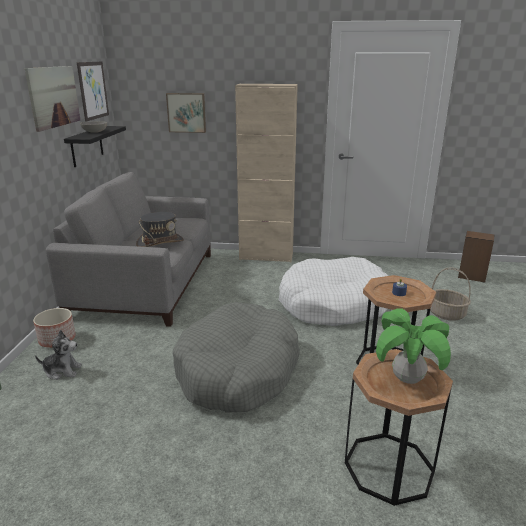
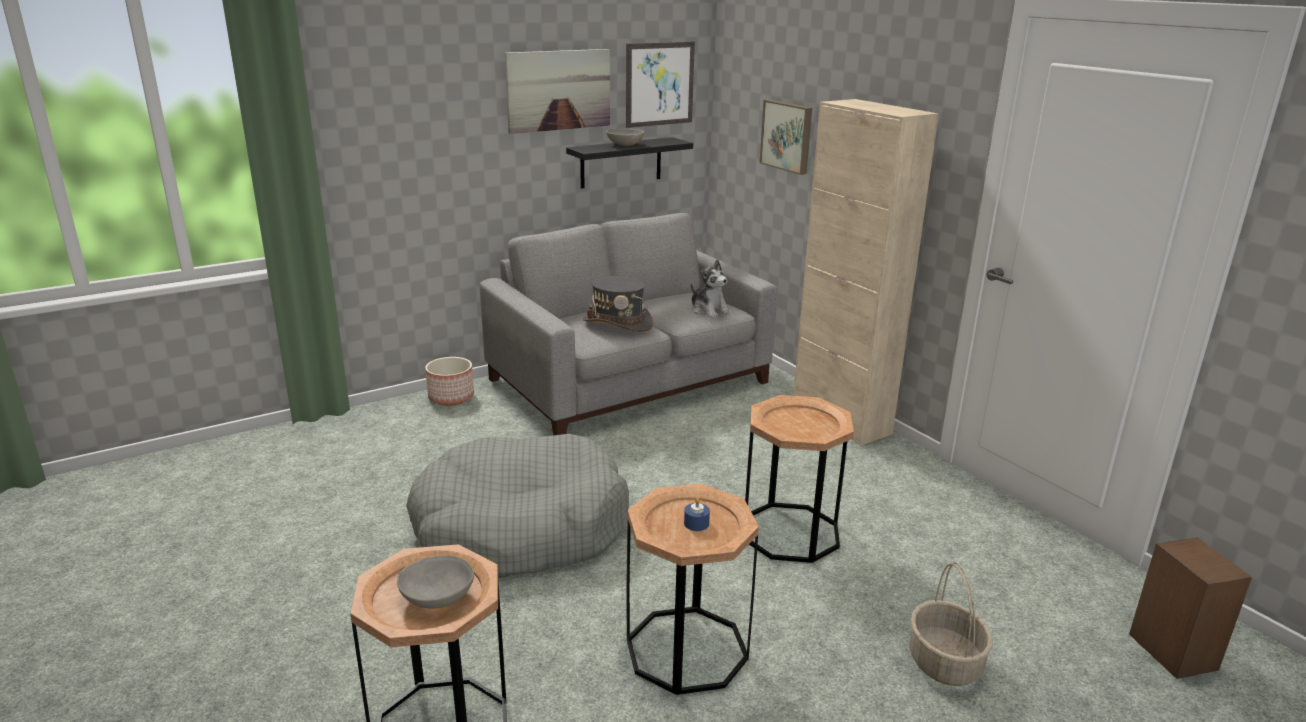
camera: 50 degrees right, 0 degrees up
(62, 370) = (404, 428): plush toy -> plush toy (708, 310)
(333, 304) = (790, 532): white dog bed -> brown side table
(408, 379) = (437, 598): potted plant -> grey bowl

